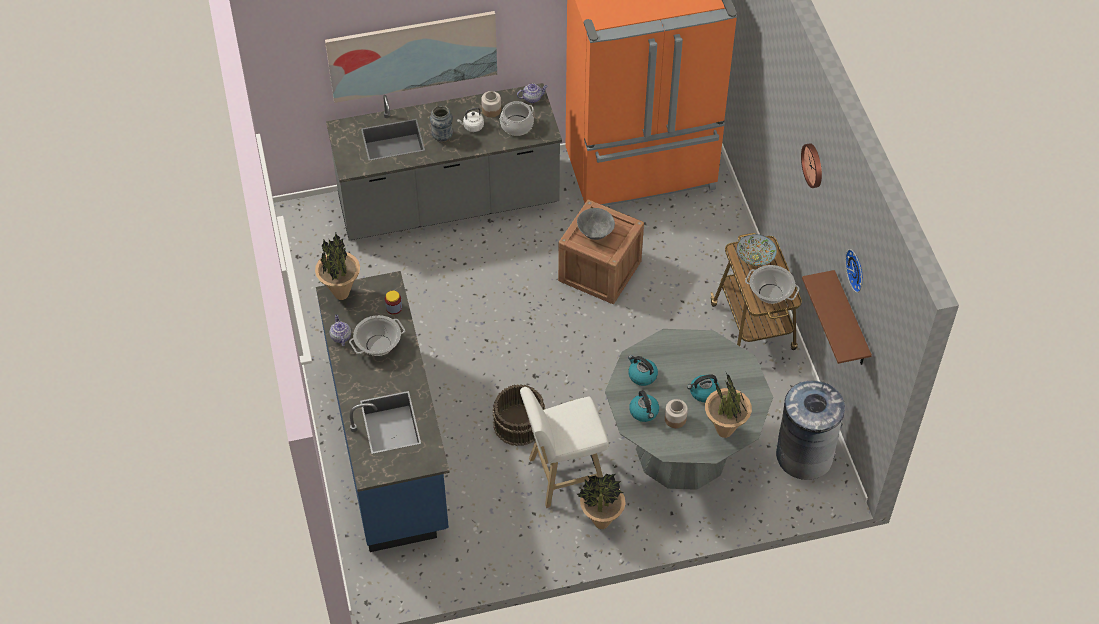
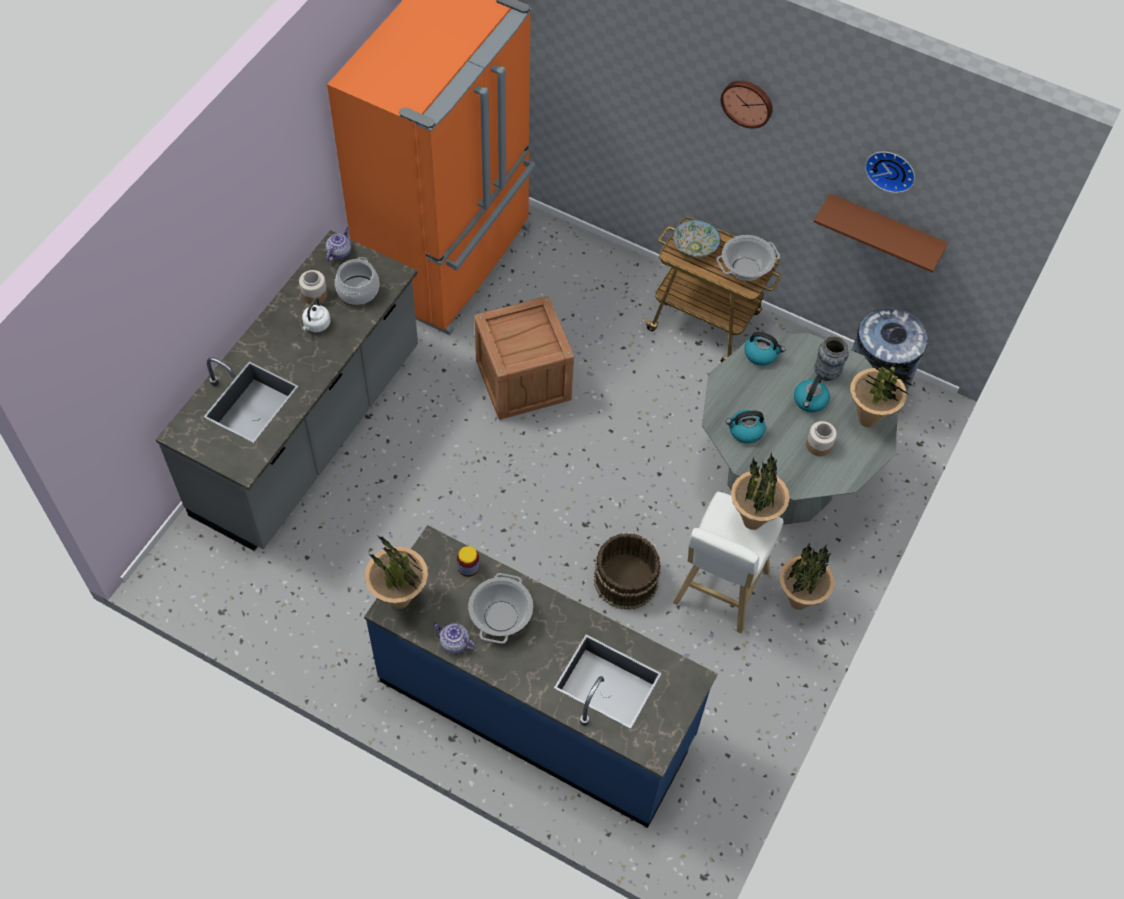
camera: 50 degrees left, 5 degrees up
(413, 56) = (212, 290): picture -> none
(442, 137) = (300, 359): vase -> vase (826, 373)
(585, 427) = (752, 522): none -> potted plant
(595, 234) = (520, 341): grey bowl -> none
(644, 412) = (788, 462): kettle -> kettle (761, 354)

